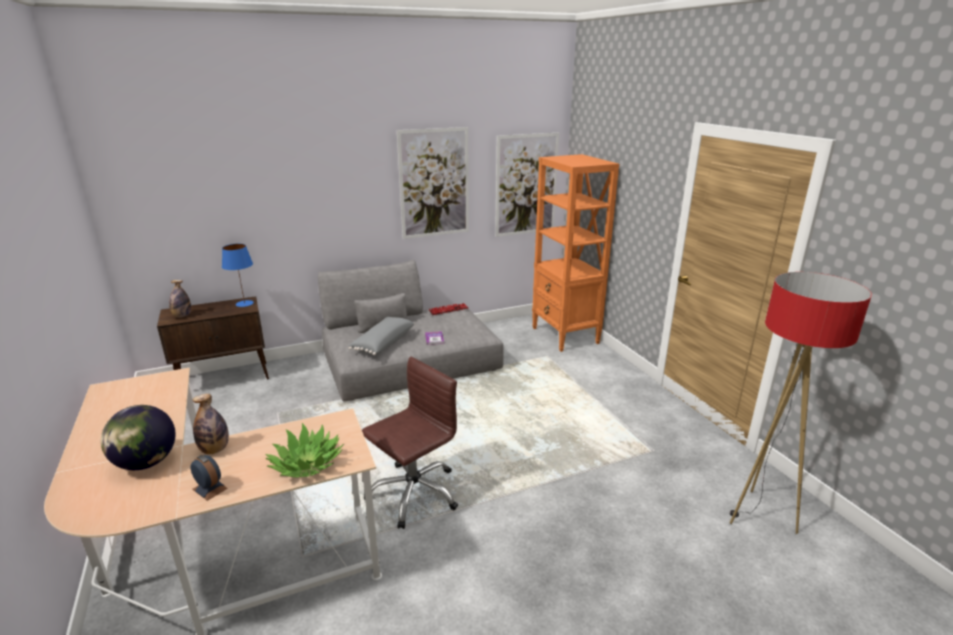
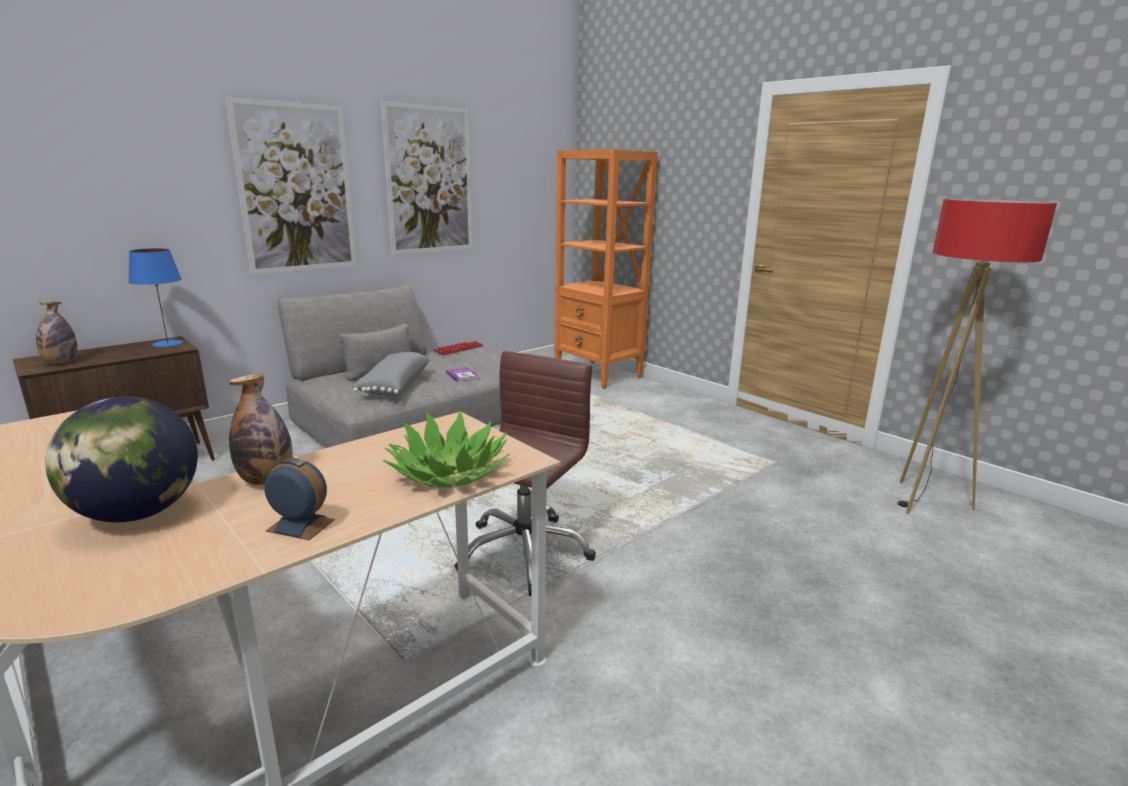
camera: 20 degrees left, 5 degrees down
(526, 185) = (534, 192): picture -> picture (296, 189)

